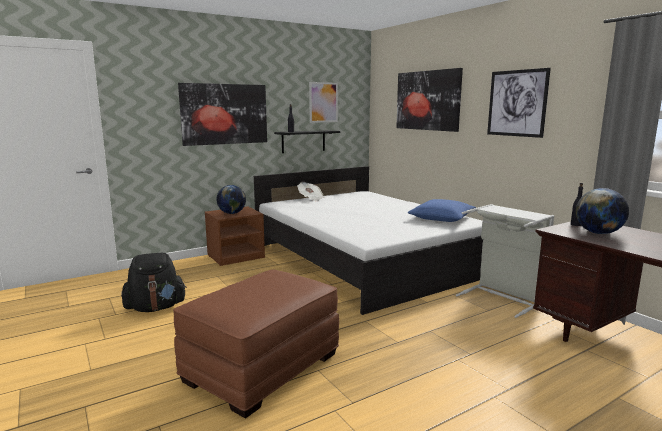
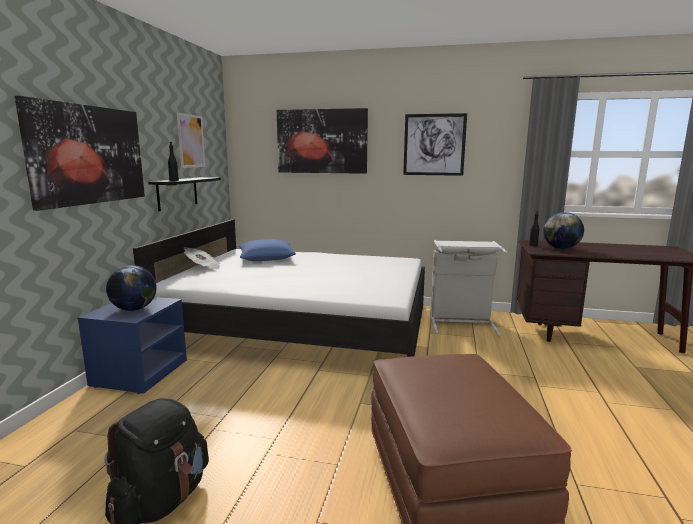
camera: 45 degrees left, 0 degrees up
(236, 256) = (140, 372): brown nightstand -> blue nightstand
(441, 218) = (380, 262): blue pillow -> blue pillow (266, 258)

